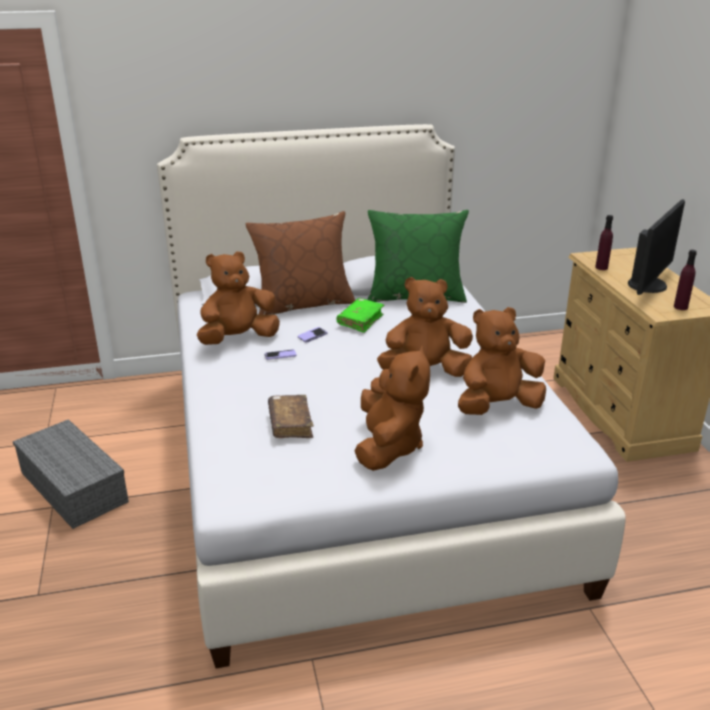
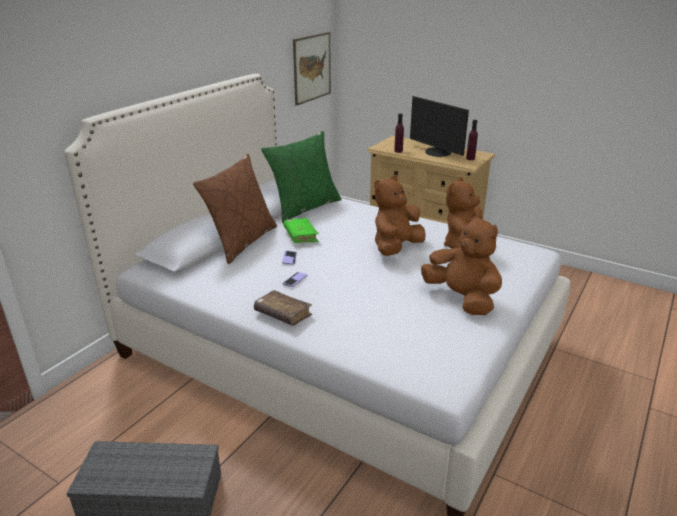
camera: 45 degrees left, 0 degrees up
(238, 339) = (241, 284): brown plush toy -> none
(290, 424) = (391, 316): brown book -> brown book (283, 314)
(553, 131) = (312, 68): none -> picture
(649, 285) = (437, 153): monitor -> monitor turned 150 degrees clockwise

